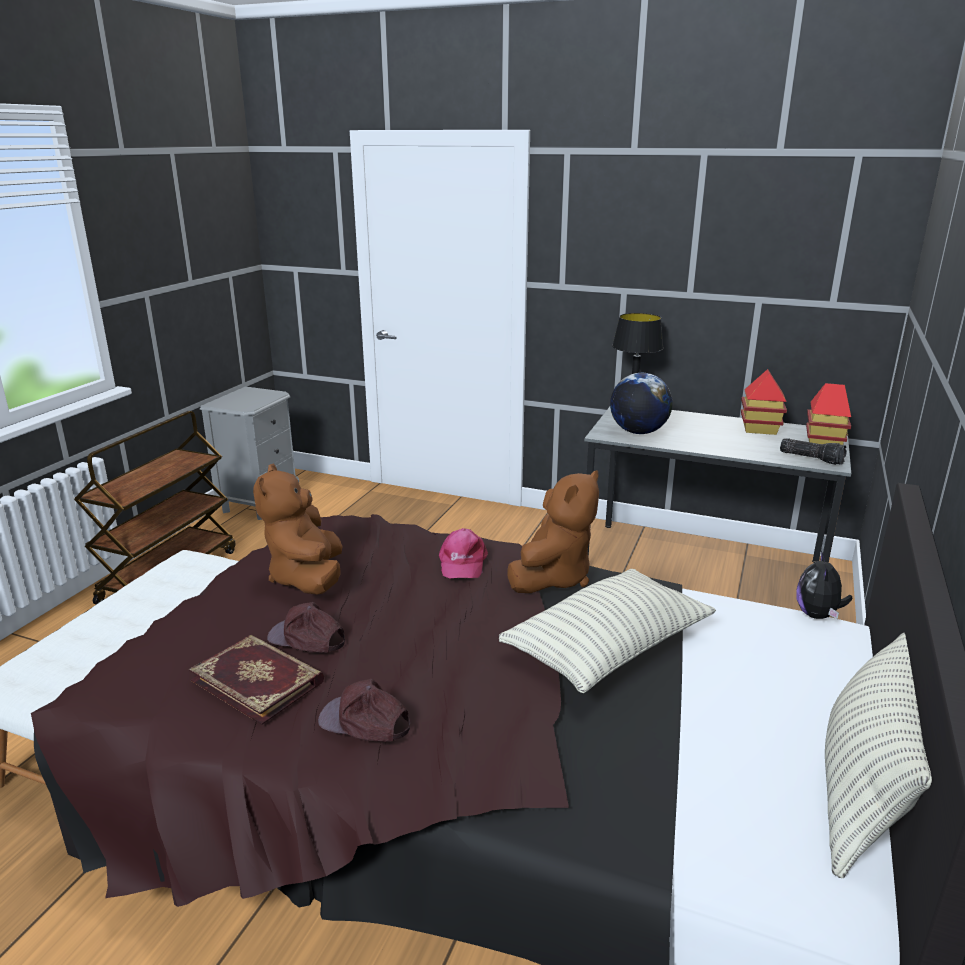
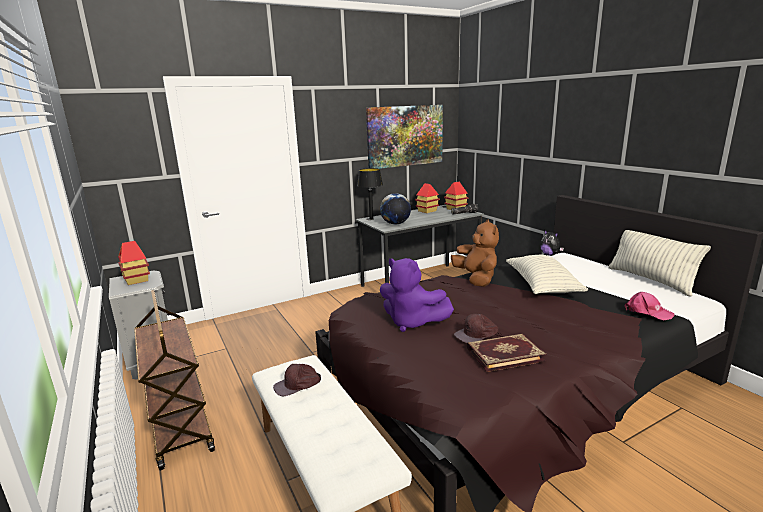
camera: 50 degrees left, 5 degrees down
(251, 397) = (137, 280): none -> toy house
(307, 578) = (412, 322): brown plush toy -> purple plush toy
(365, 722) = (563, 337): brown cap -> brown cap (297, 385)
(462, 562) = (447, 287): pink cap -> pink cap (647, 312)
(756, 261) = (405, 136): none -> picture

